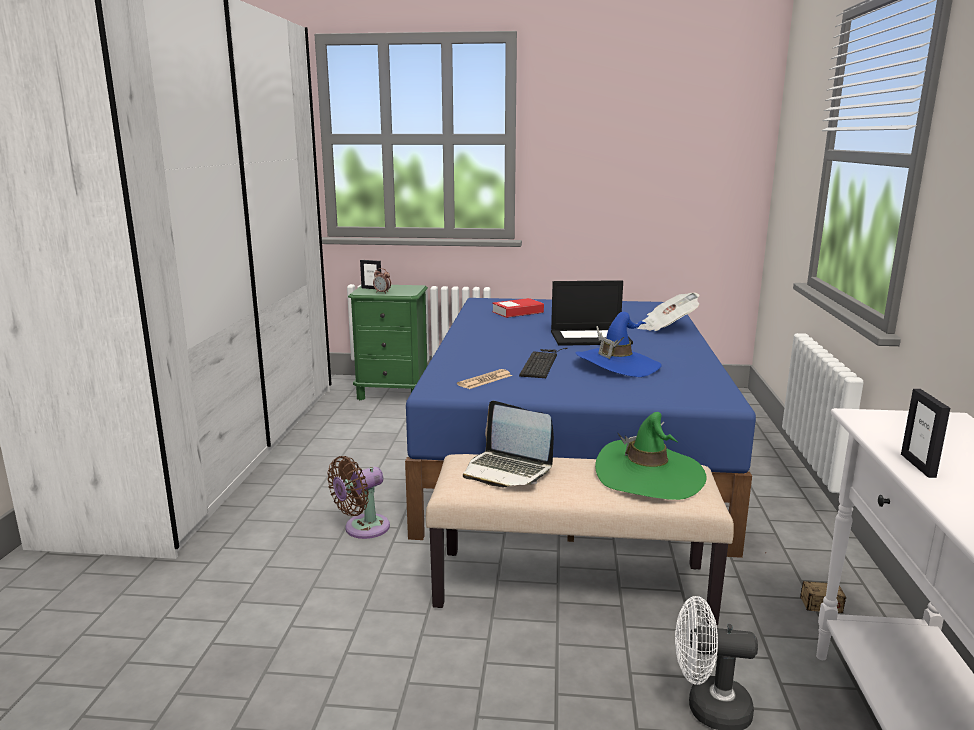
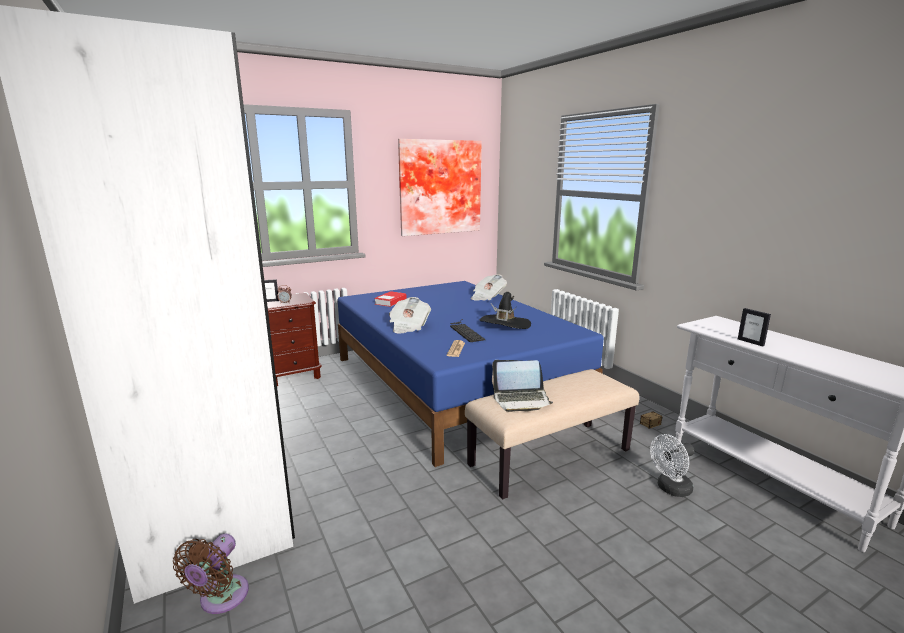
camera: 35 degrees left, 0 degrees up
(362, 529) = (398, 471): brown fan -> brown fan (221, 599)
(392, 393) = (293, 376): green nightstand -> brown nightstand
(480, 343) = (408, 326): none -> newspaper
(591, 337) = (461, 310): laptop -> none
(617, 365) = (505, 324): blue hat -> black hat
(649, 475) = (585, 381): green hat -> none
(656, 147) = (439, 187): none -> picture

